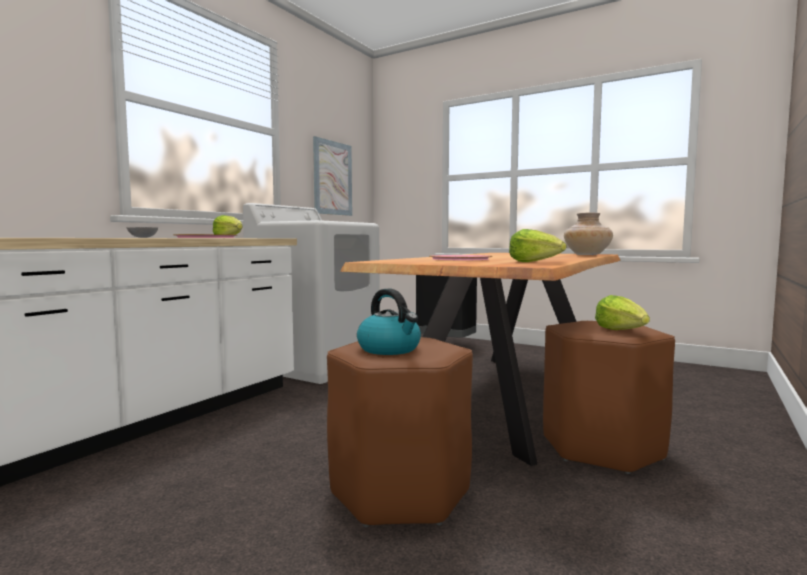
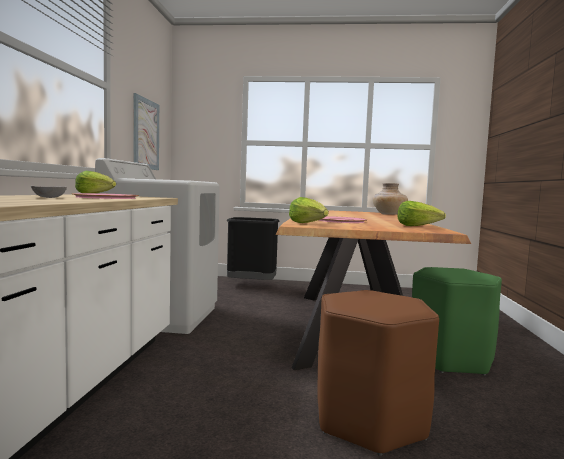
camera: 25 degrees left, 0 degrees up
(390, 349) = (375, 304): kettle -> none
(602, 447) = (450, 359): brown stool -> green stool
(622, 331) = (471, 275): lettuce -> lettuce (308, 223)

